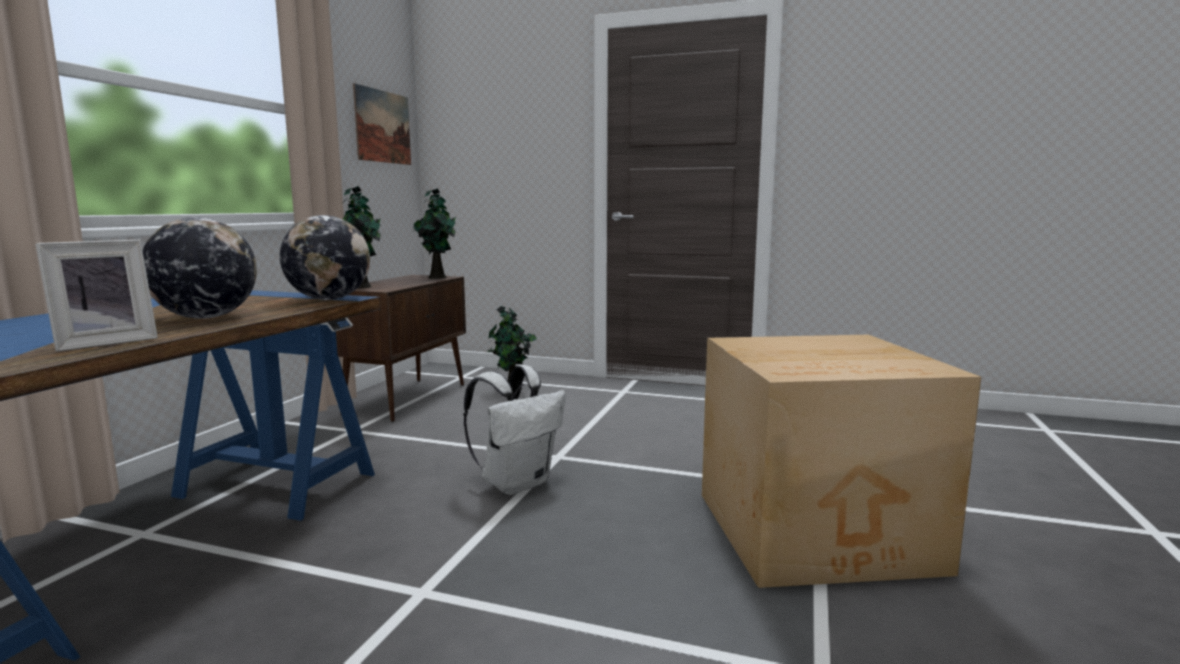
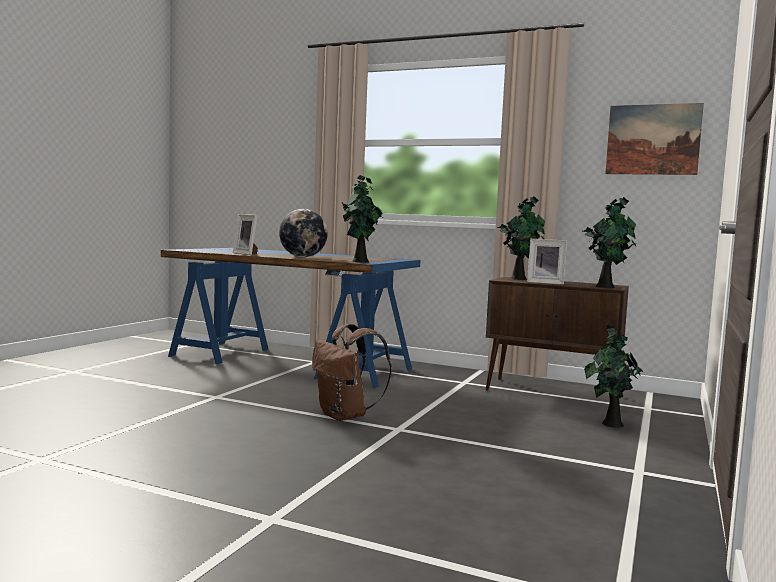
camera: 95 degrees right, 5 degrees down
(329, 299) = (360, 262): globe -> potted plant
(409, 284) = (545, 283): none -> picture frame
(517, 483) = (345, 416): white backpack -> brown backpack
(818, 532) = (186, 496): cardboard box -> none

